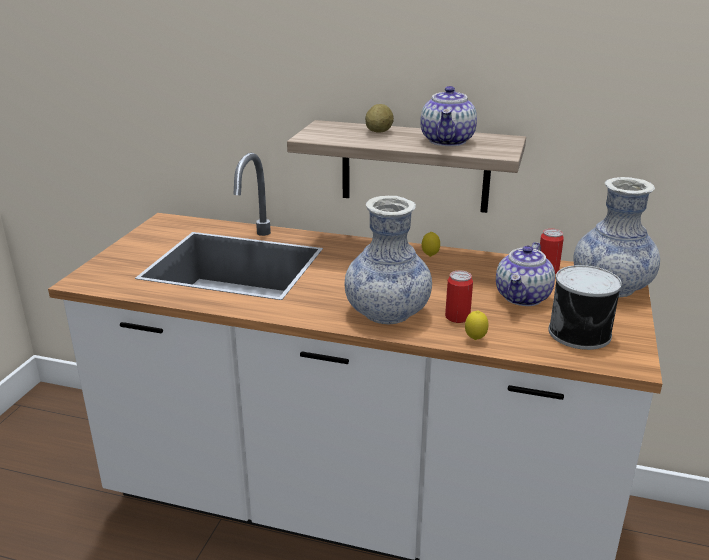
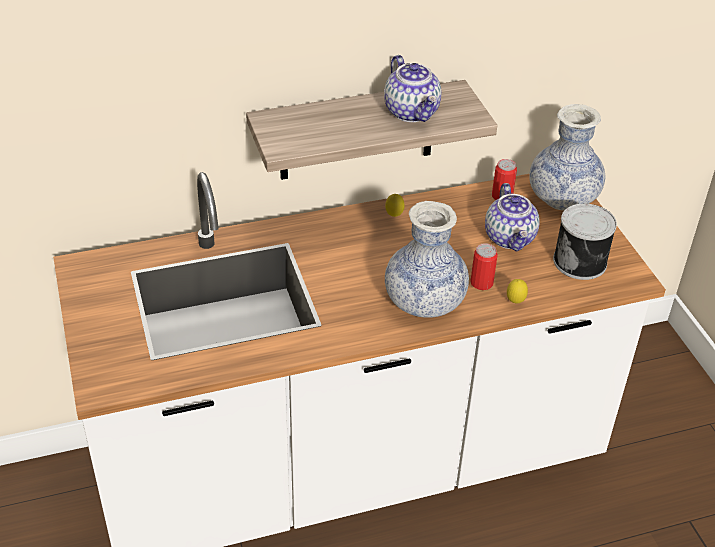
camera: 35 degrees left, 15 degrees up
(378, 132) = (335, 116): potato -> none

